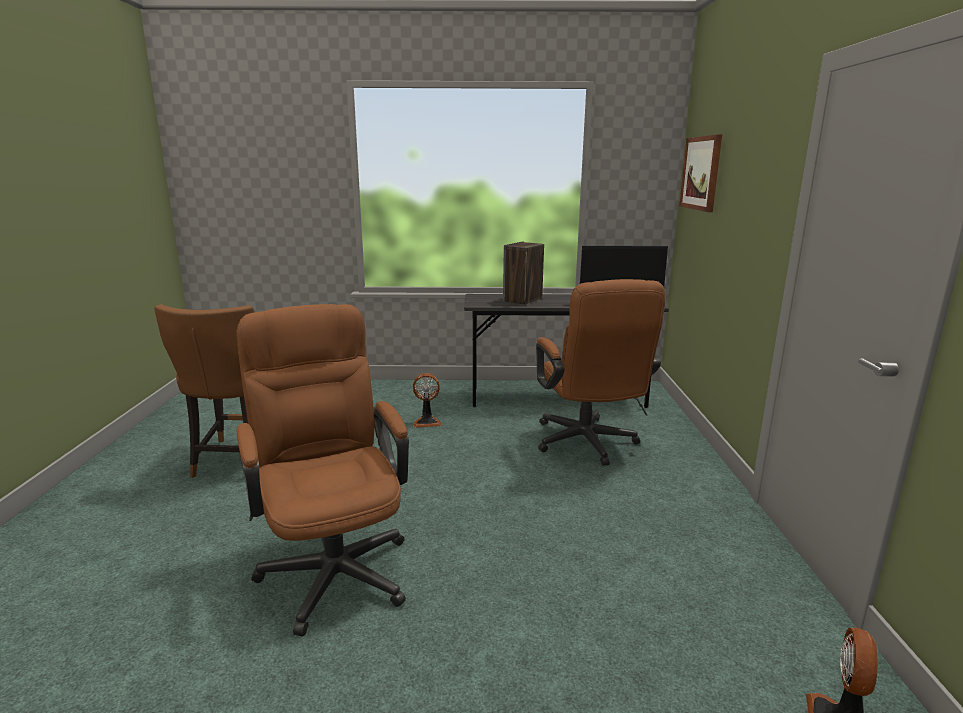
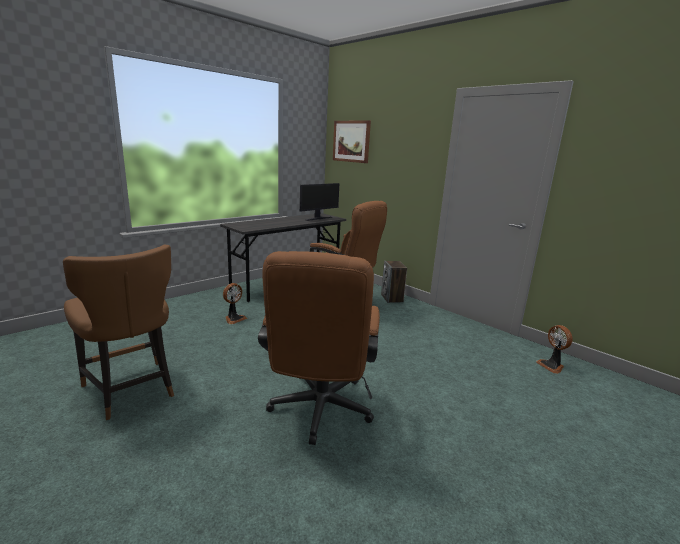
camera: 45 degrees left, 0 degrees up
(333, 564) = (319, 412): brown office chair -> brown office chair turned 105 degrees counterclockwise
(522, 300) = (266, 223): speaker -> speaker (392, 298)

